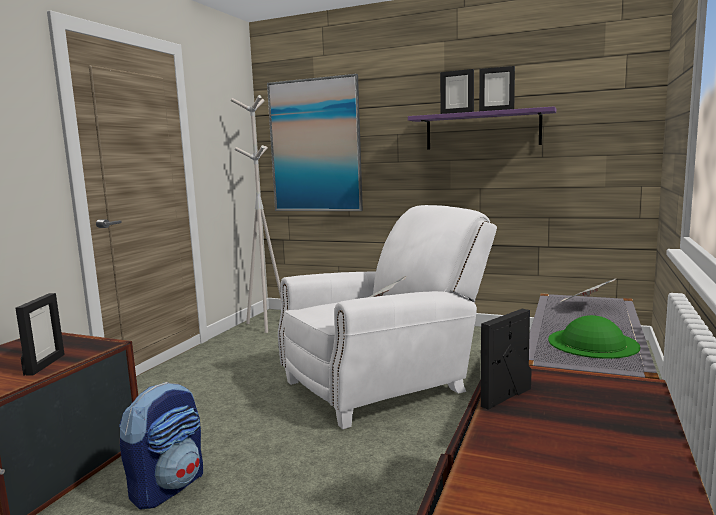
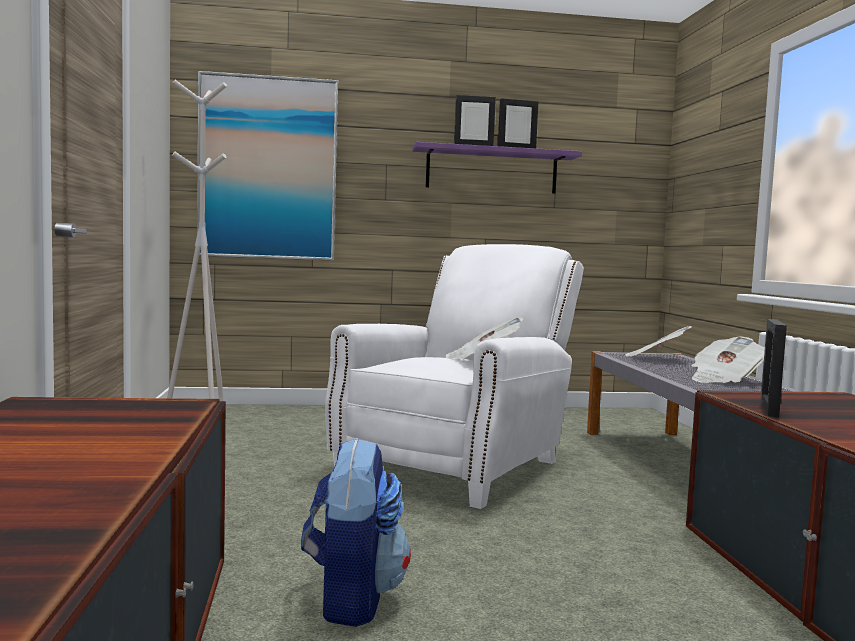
camera: 30 degrees left, 5 degrees down
(45, 364) = (143, 427): picture frame -> none
(593, 343) = (724, 380): green hat -> newspaper

